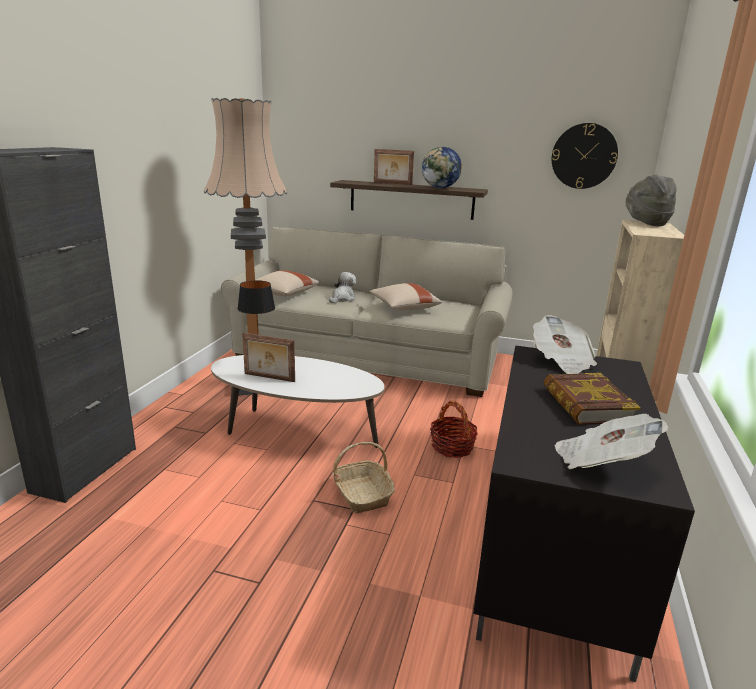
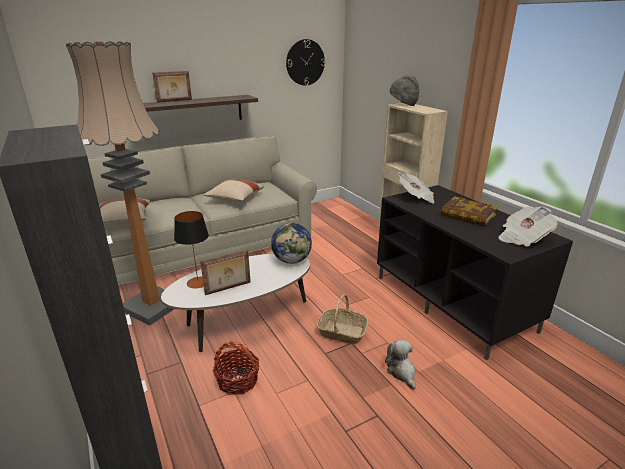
camera: 45 degrees left, 5 degrees up
(342, 299) = (179, 208): plush toy -> plush toy (401, 372)
(440, 188) = (219, 99): globe -> globe (292, 260)
(452, 447) = (339, 279): basket -> basket (238, 380)

